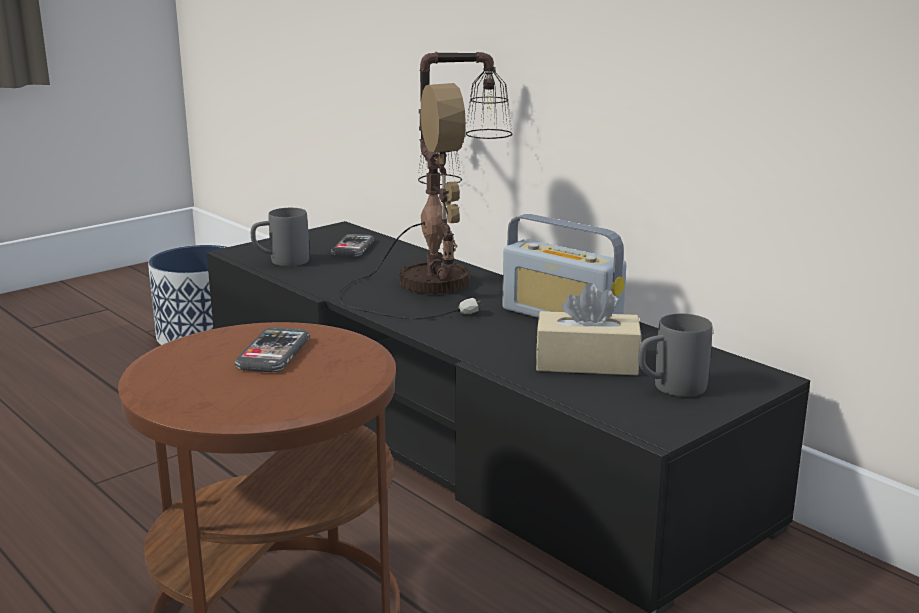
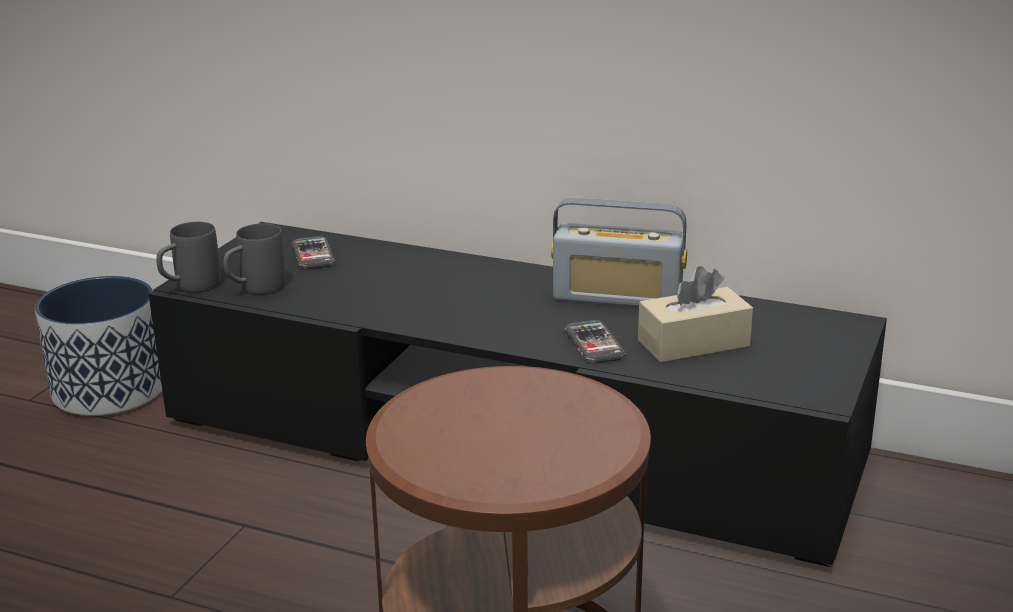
camera: 25 degrees left, 5 degrees up
(273, 353) = (501, 410): phone -> phone (594, 344)
(436, 282) = (452, 281): table lamp -> none
(669, 388) = (789, 353): grey mug -> grey mug (190, 287)

